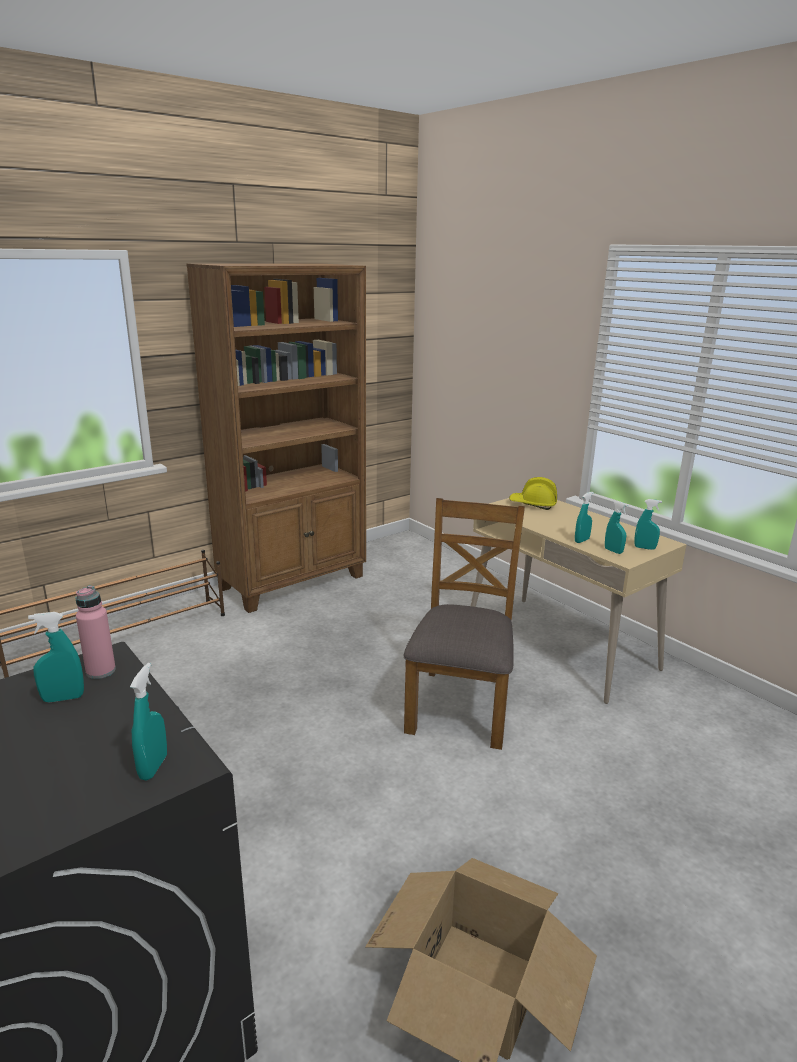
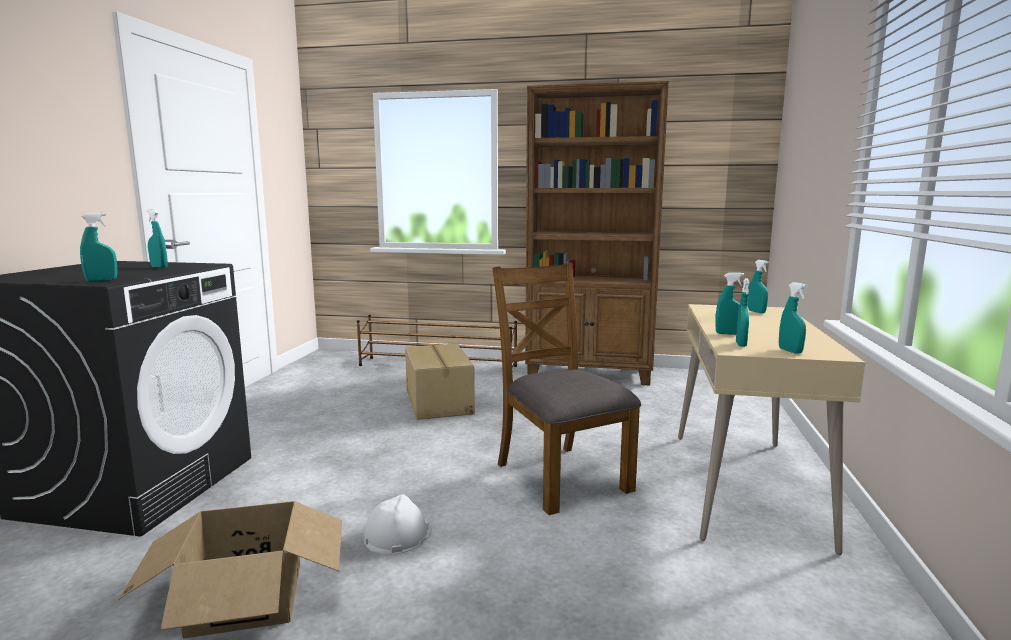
camera: 50 degrees right, 10 degrees down
(101, 671) = (193, 266): pink bottle -> none
(219, 685) = (440, 401): none -> cardboard box
(461, 706) = (560, 476): brown chair -> brown chair turned 90 degrees counterclockwise
(461, 839) = (397, 534): none -> white hard hat
(533, 504) = (756, 312): yellow hard hat -> turquoise spray bottle

